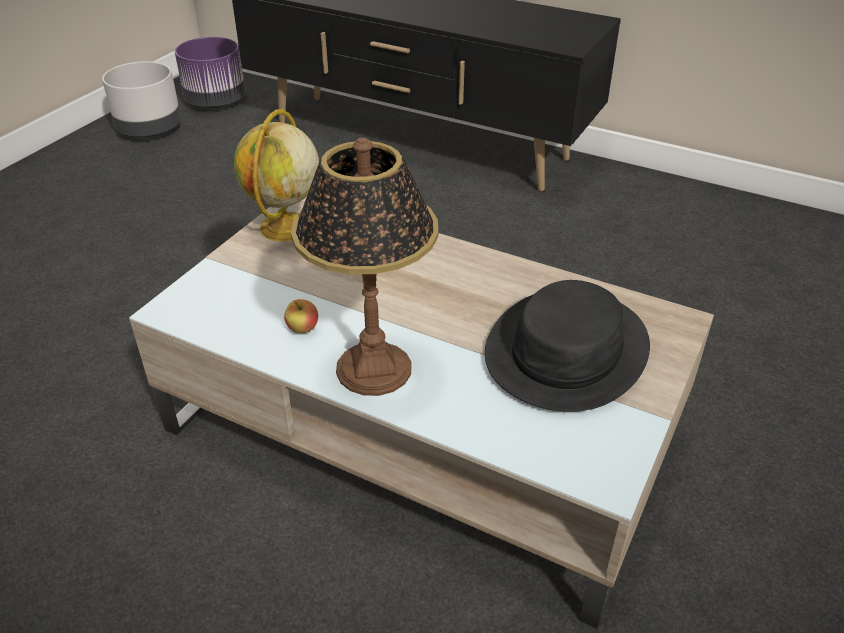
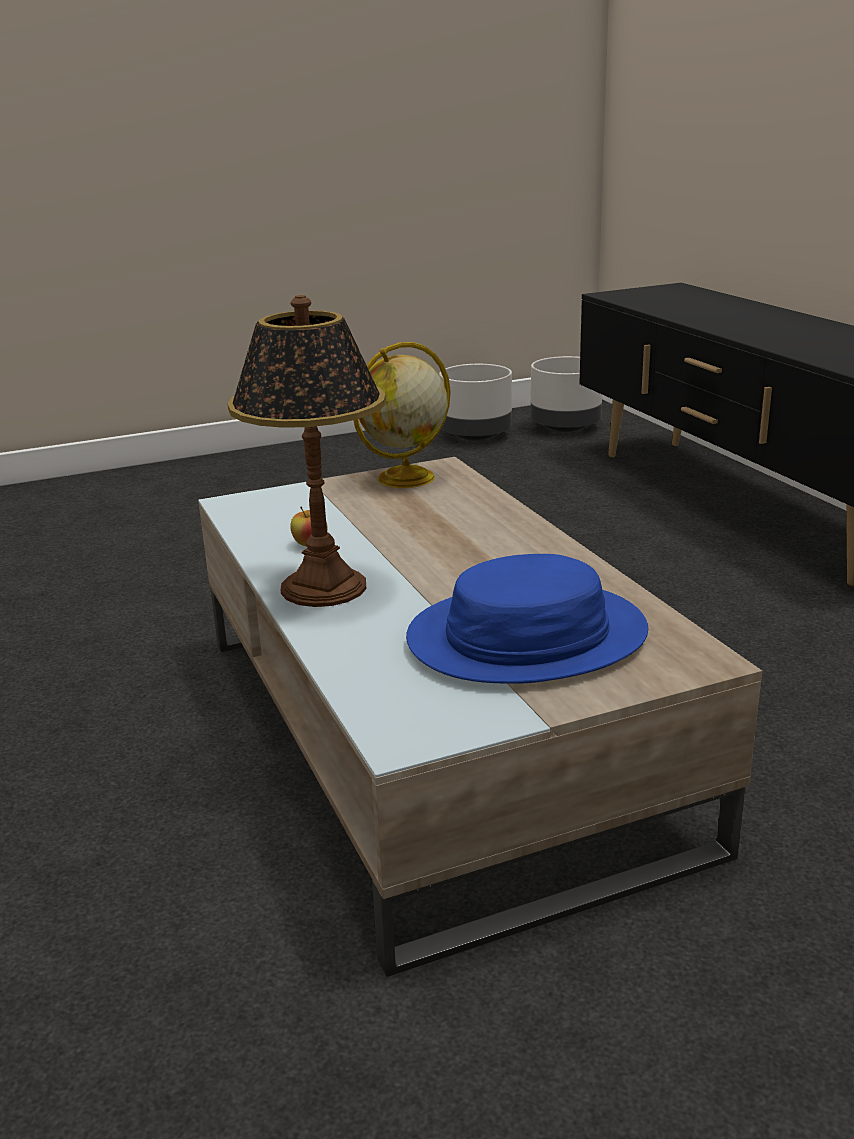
camera: 40 degrees right, 15 degrees down
(215, 102) = (565, 428): purple planter -> grey planter
(567, 350) = (527, 637): black hat -> blue hat

